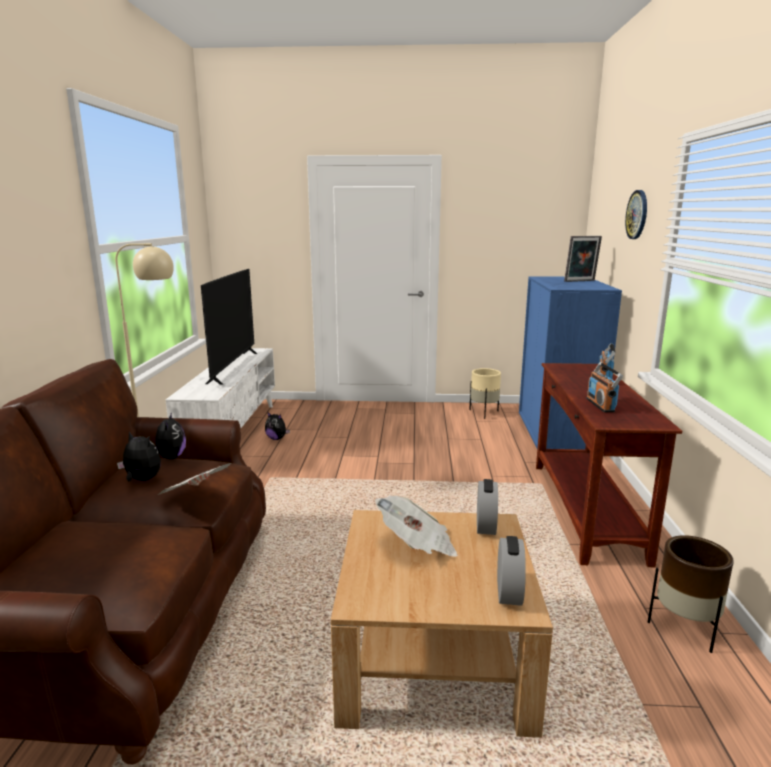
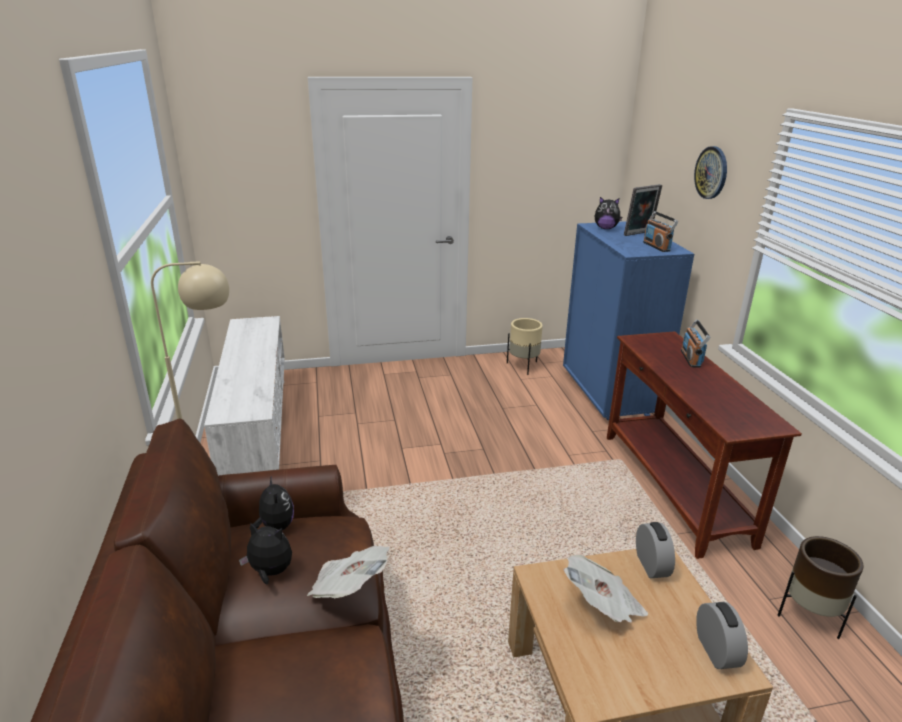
camera: 15 degrees left, 10 degrees up
(233, 367) = (252, 356): television -> none
(277, 438) = (314, 432): plush toy -> plush toy (606, 228)
(601, 405) = (711, 402): radio -> radio (657, 246)

